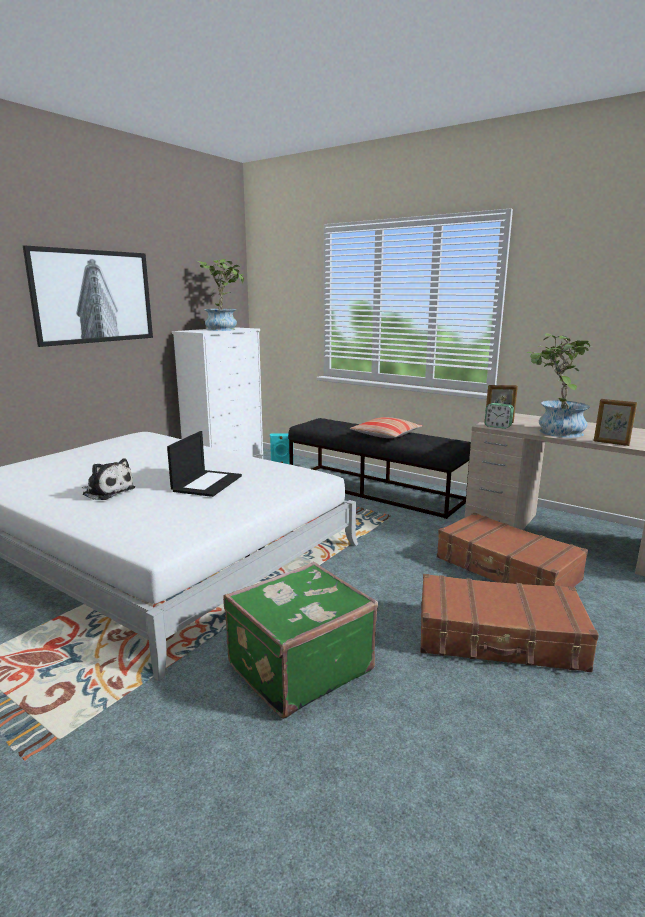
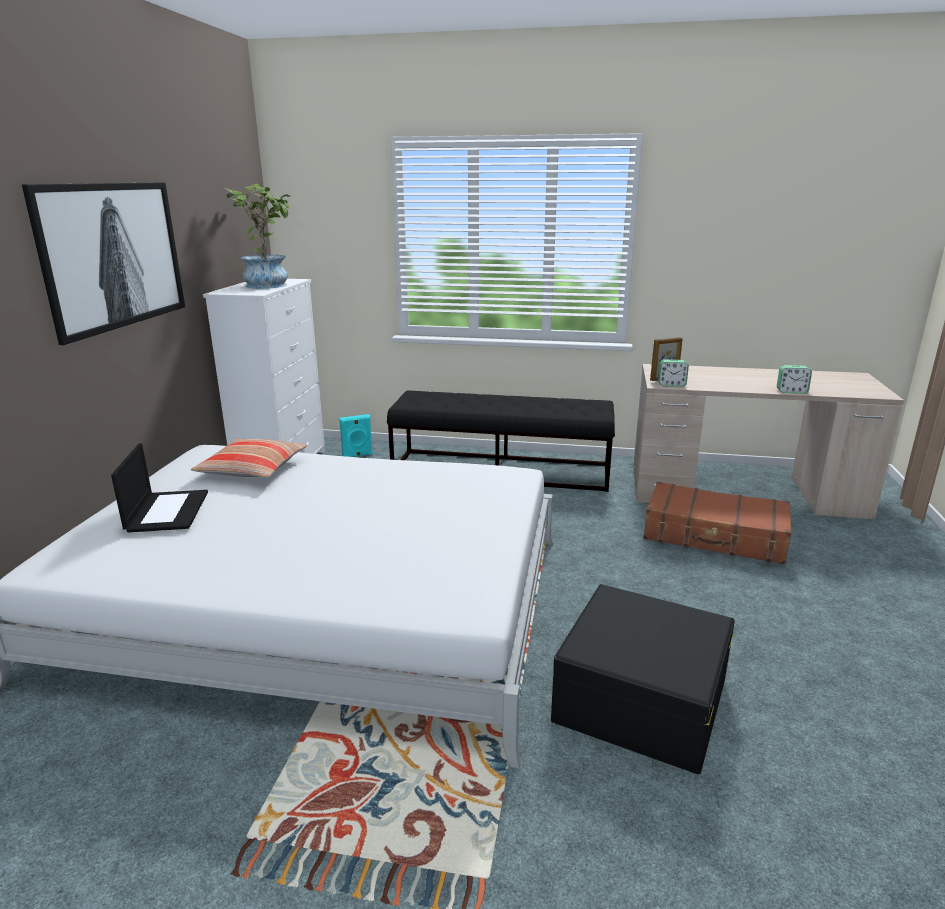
camera: 25 degrees left, 5 degrees up
(107, 491) = (295, 549): plush toy -> none
(207, 483) = (407, 509): laptop -> laptop (167, 511)
(298, 666) = (640, 700): green suitcase -> black storage box
(385, 435) = (515, 405): pillow -> pillow (252, 469)
(499, 638) = (776, 610): brown suitcase -> none
(554, 431) = (727, 384): potted plant -> none
(611, 443) = (791, 391): picture frame -> alarm clock

